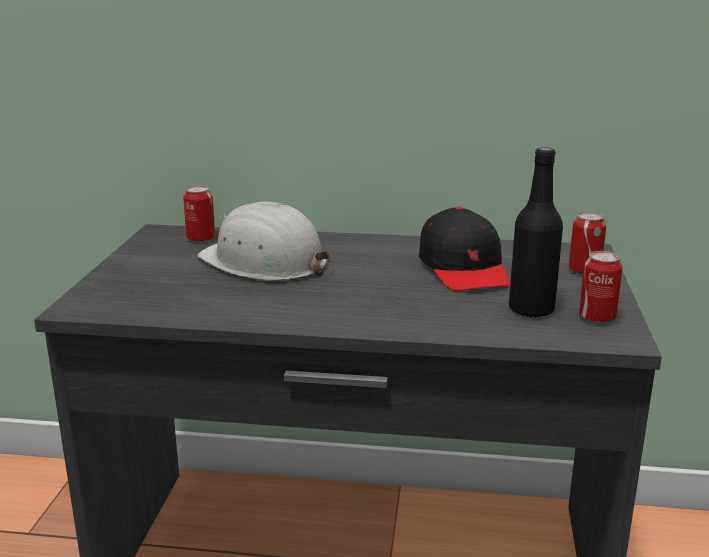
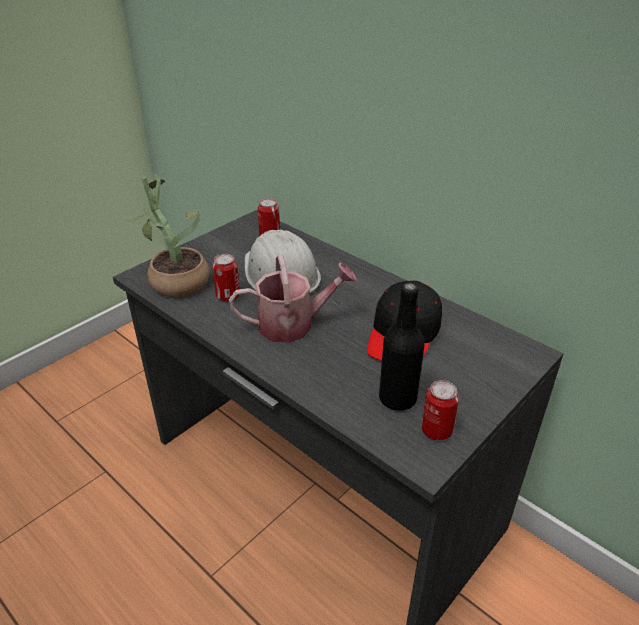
camera: 35 degrees right, 15 degrees up
(136, 298) = (175, 280): none -> potted plant
(343, 292) = (293, 324): none -> watering can
(584, 270) = (496, 375): can -> can (228, 296)

